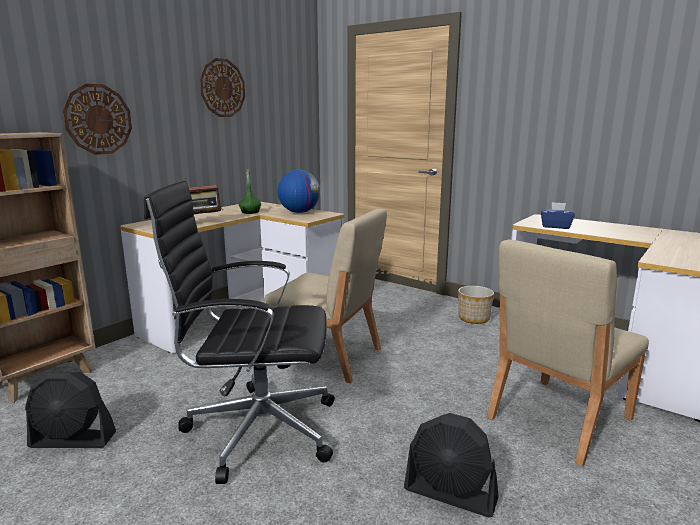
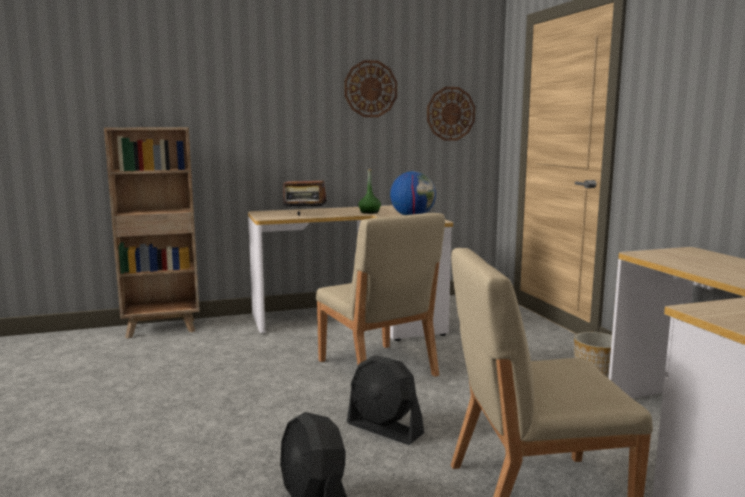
camera: 35 degrees right, 5 degrees down
(73, 440) = (128, 370): black fan -> black fan (384, 429)
(98, 119) = (239, 118): wall clock -> wall clock (450, 113)
(256, 429) = (241, 403): black office chair -> none
(555, 226) = (673, 260): blue tissue box -> none

